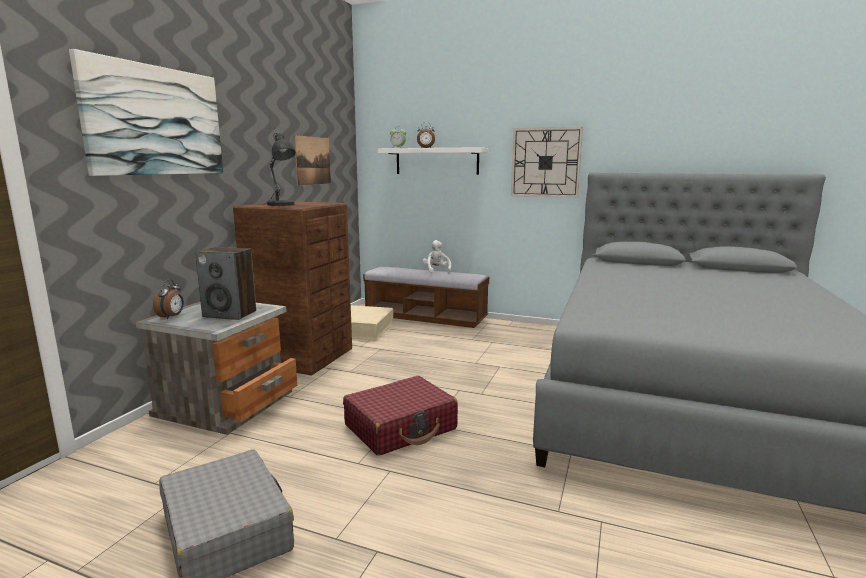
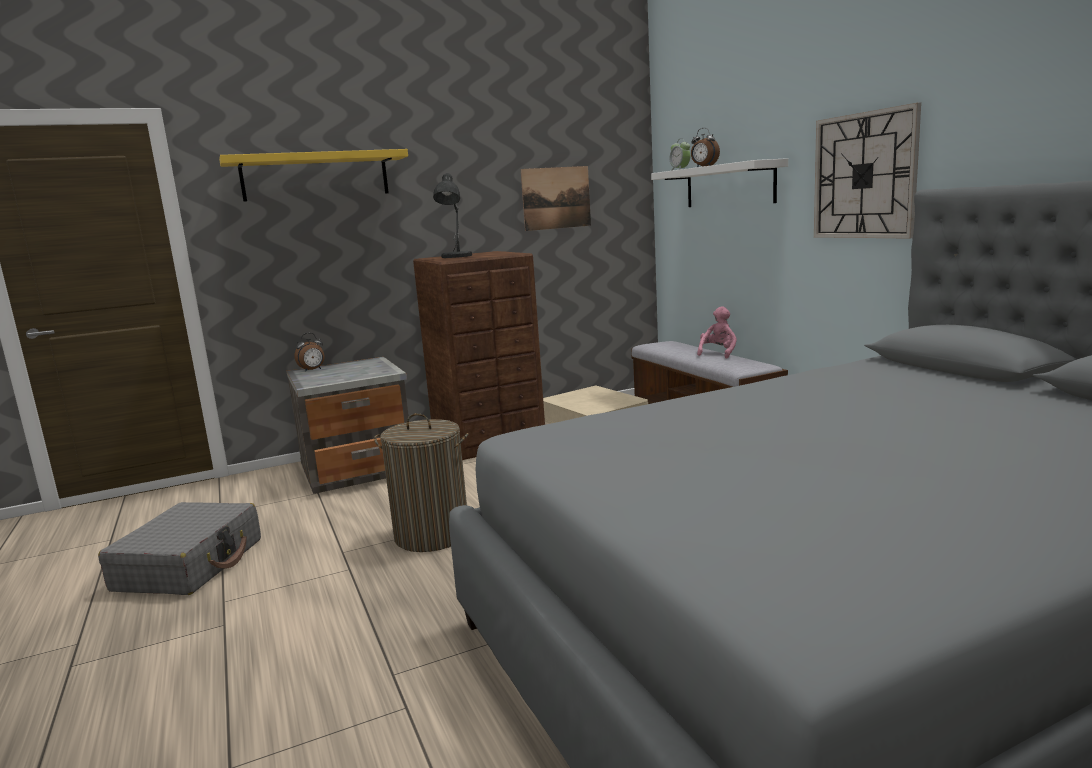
camera: 45 degrees right, 0 degrees up
(156, 121) = (315, 176): picture -> yellow shelf
(230, 314) = (350, 374): speaker -> none
(401, 427) = (432, 535): red suitcase -> laundry basket
(436, 271) = (718, 353): white plush toy -> pink plush toy

